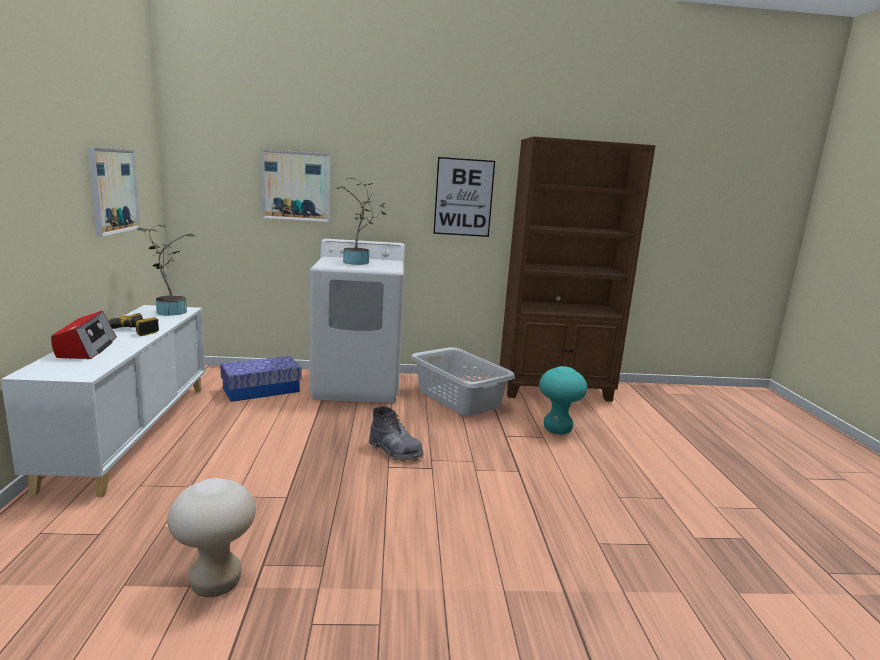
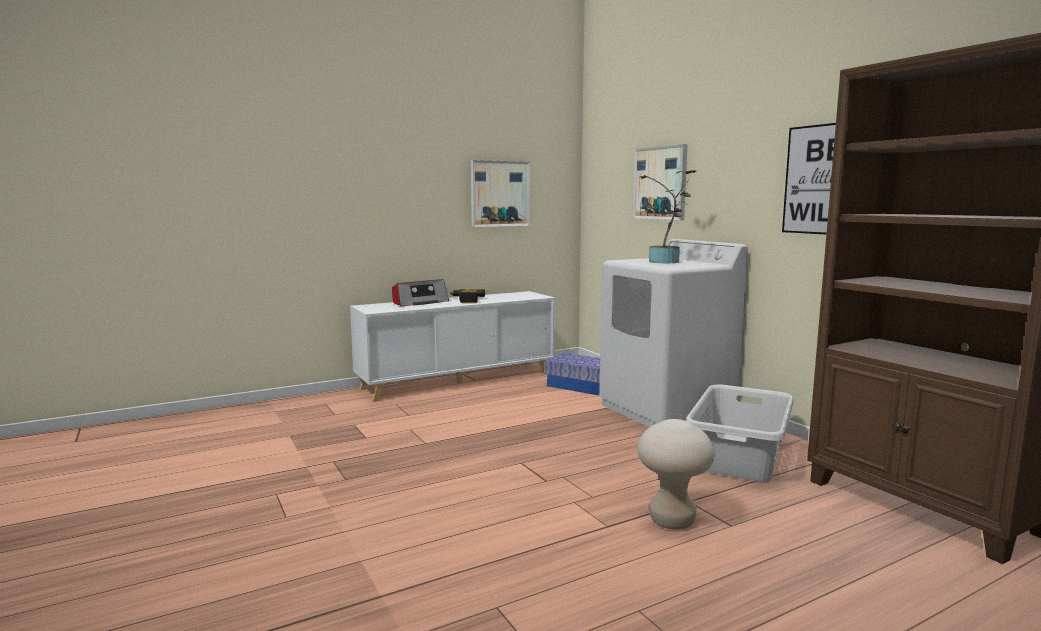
camera: 65 degrees right, 5 degrees down
(170, 311) = (527, 296): potted plant -> none
(215, 583) = (304, 455): beige stool -> beige stool (672, 521)
(395, 451) = (555, 458): grey boot -> none
(557, 429) = (775, 532): turquoise stool -> none

